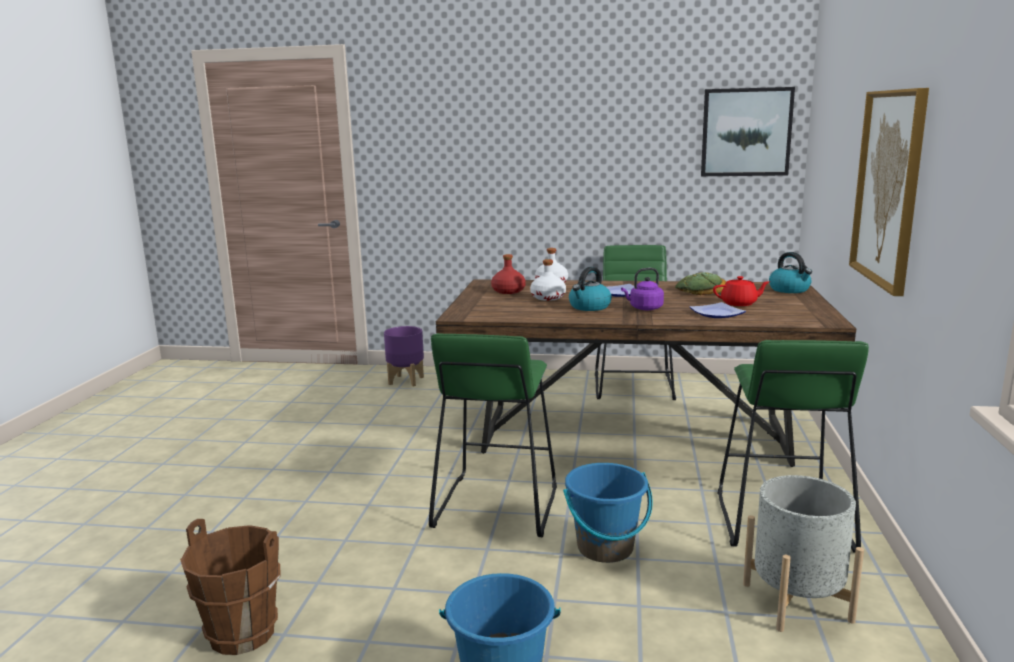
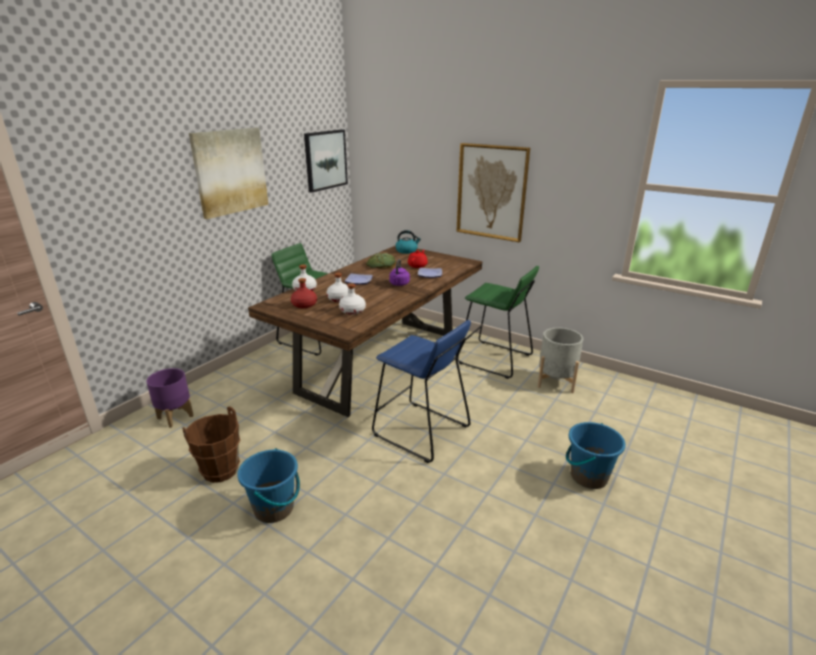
camera: 65 degrees left, 10 degrees up
(242, 634) = (506, 572): brown bucket -> brown bucket (221, 471)
(495, 505) = (420, 431): green stool -> blue stool
(520, 308) = (352, 311): none -> white bottle
(565, 130) = (230, 171): none -> picture
(589, 307) = (377, 294): kettle -> none
(605, 548) = (489, 411): blue bucket -> blue bucket (274, 508)

